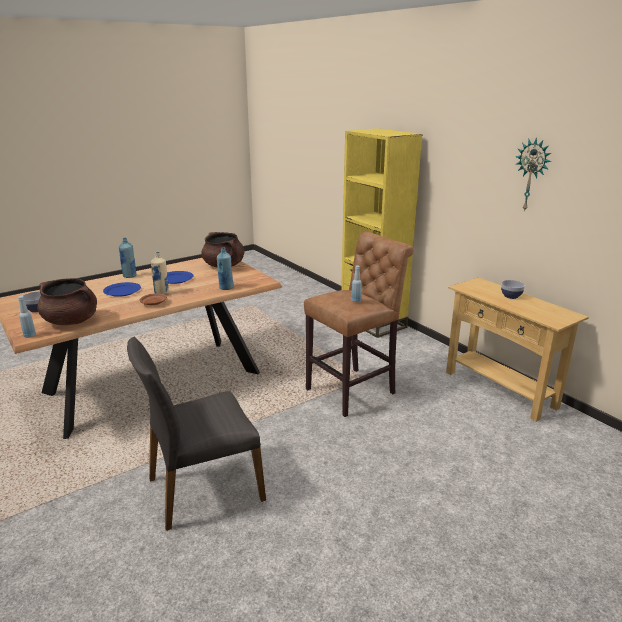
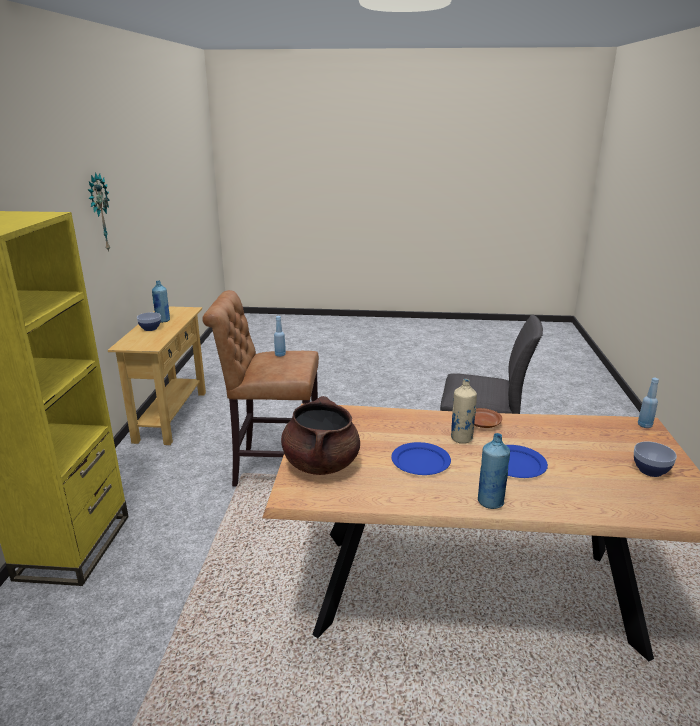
camera: 140 degrees left, 0 degrees up
(71, 321) = (595, 430): brown cooking pot -> none
(226, 288) = (373, 416): blue bottle -> blue bottle (163, 320)

